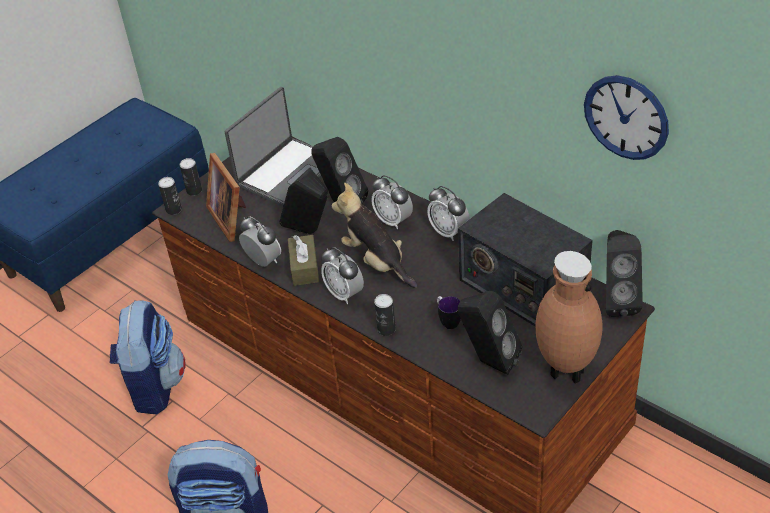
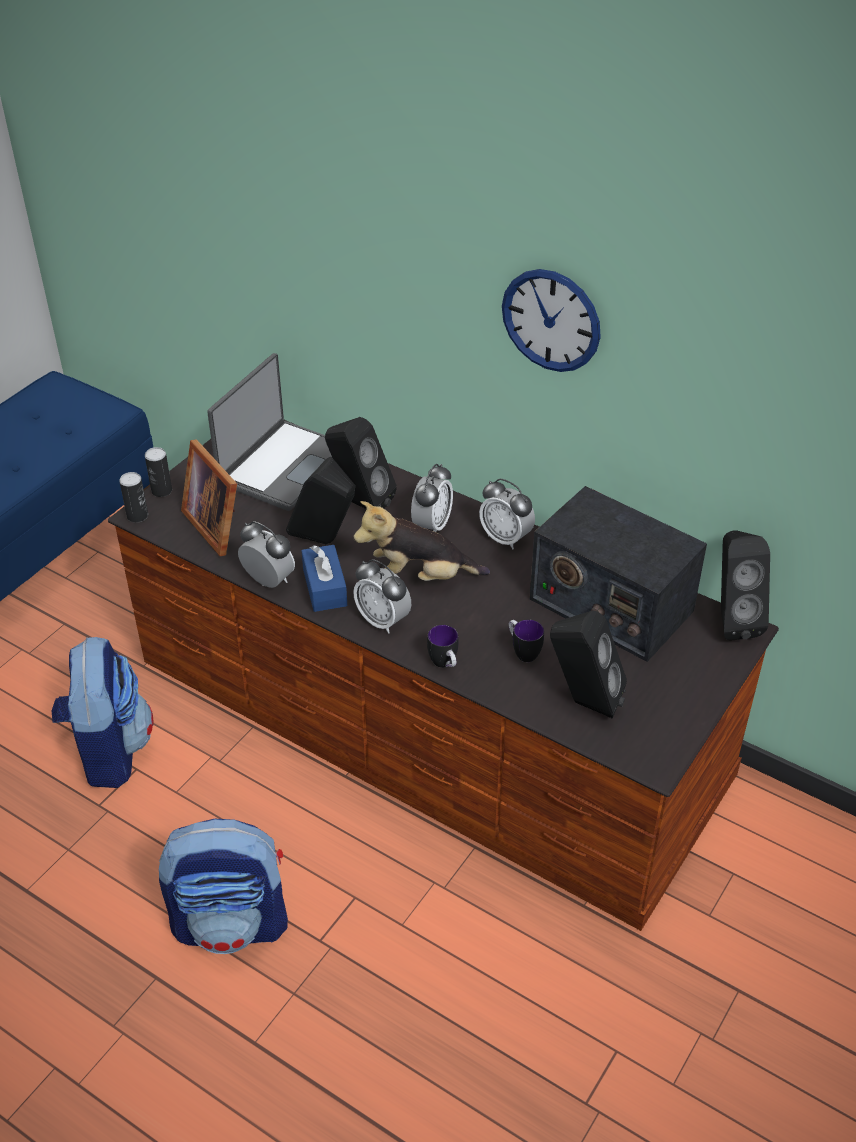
camera: 10 degrees left, 0 degrees up
(304, 267) = (325, 587): brown tissue box -> blue tissue box
(377, 262) = (418, 578): plush toy -> plush toy turned 45 degrees counterclockwise
(386, 329) = (445, 665): can -> mug
(393, 221) = (432, 525): alarm clock -> alarm clock turned 105 degrees counterclockwise
(564, 371) = (681, 711): brown vase -> none
(626, 117) = (760, 386): wall clock -> wall clock (551, 320)

